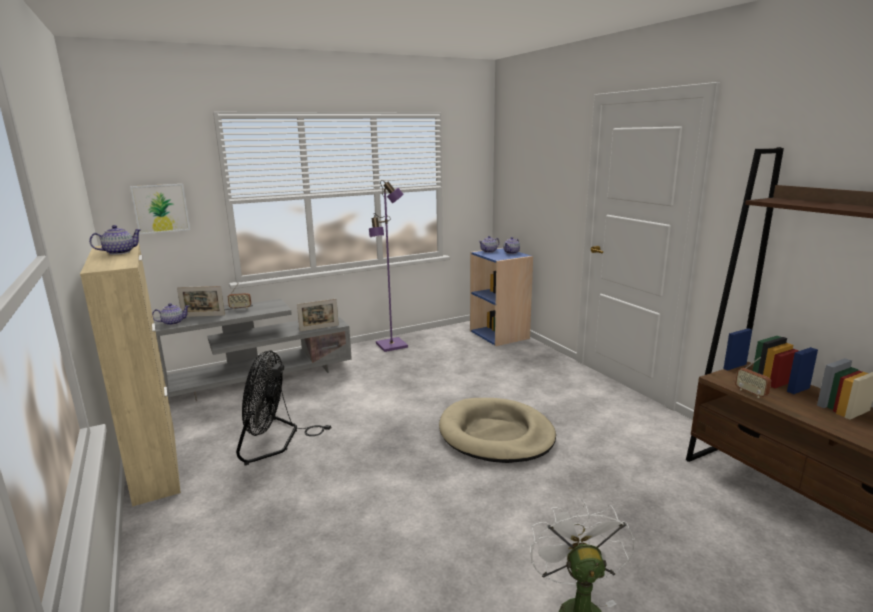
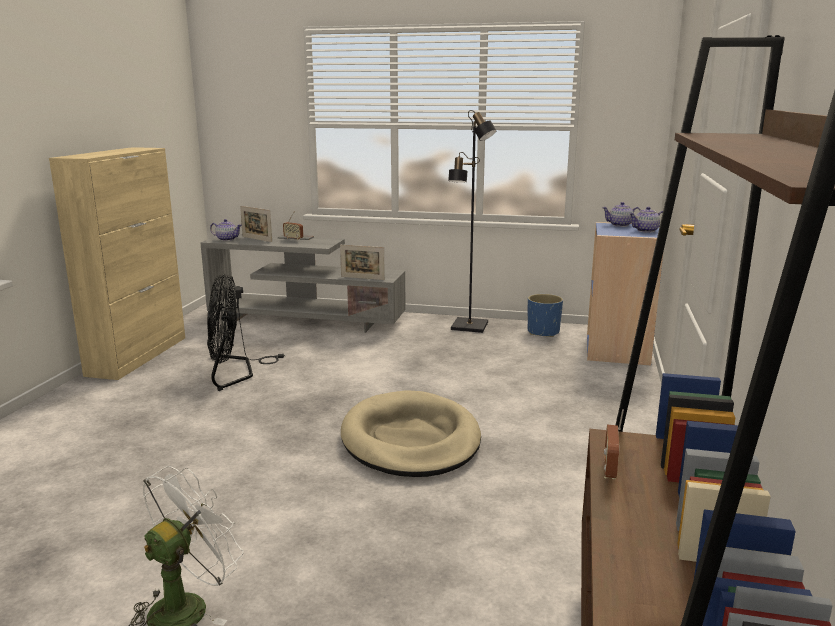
camera: 40 degrees right, 0 degrees up
(119, 252) = (122, 151): teapot -> none
(161, 208) = (250, 126): picture -> none
(279, 438) = (236, 369): black fan -> black fan turned 60 degrees counterclockwise
(391, 345) = (469, 326): purple floor lamp -> black floor lamp
(442, 336) = (543, 332): none -> blue planter

